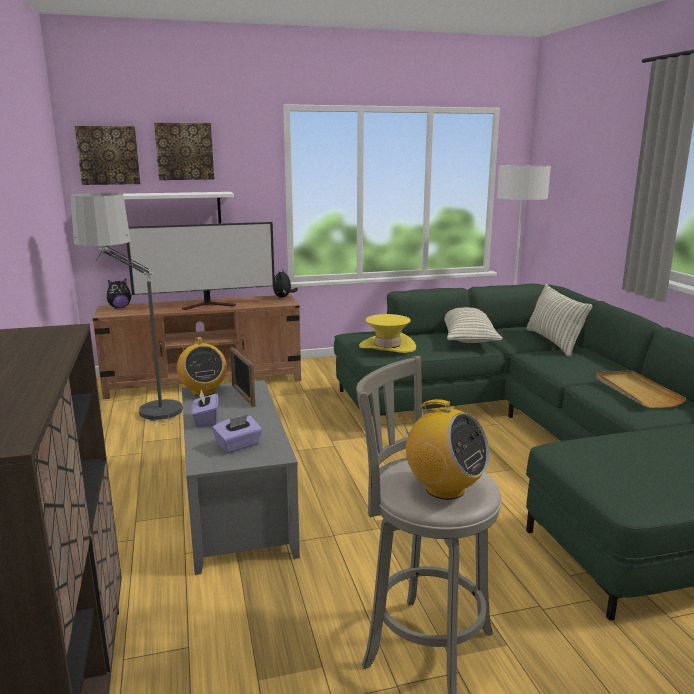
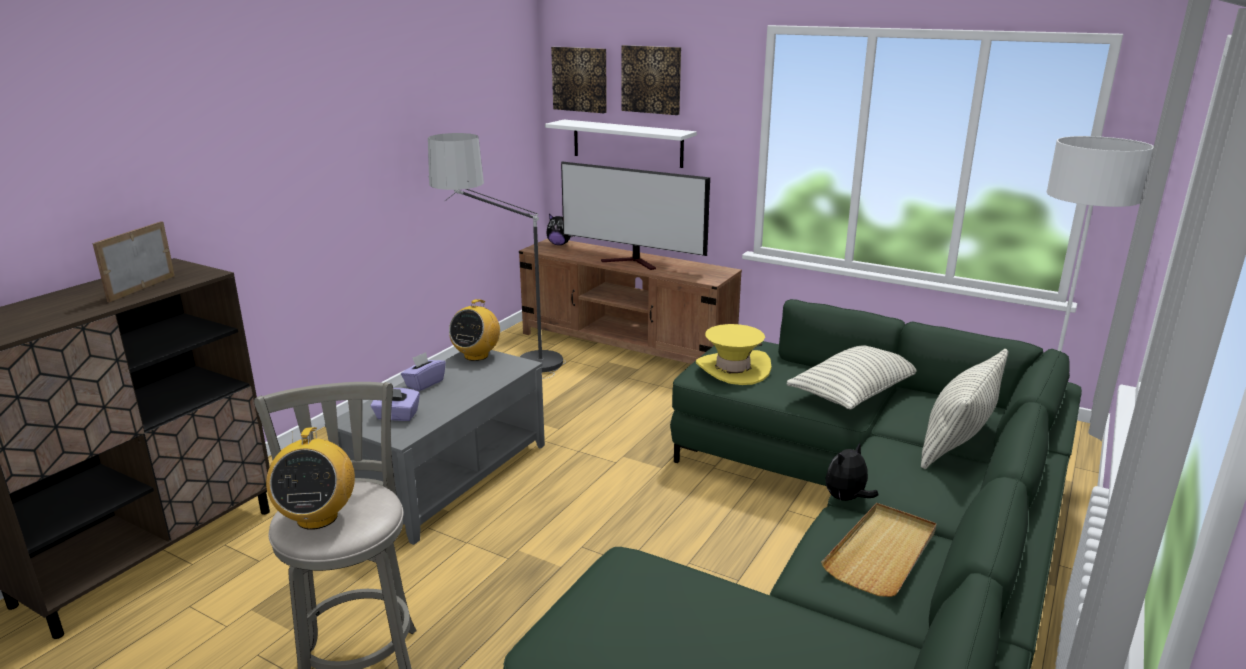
camera: 45 degrees right, 5 degrees up
(243, 396) = (493, 372): picture frame -> picture frame (141, 288)
(283, 297) = (724, 271): plush toy -> plush toy (846, 499)

